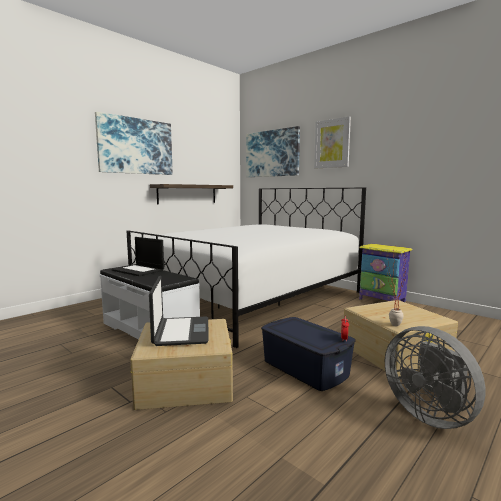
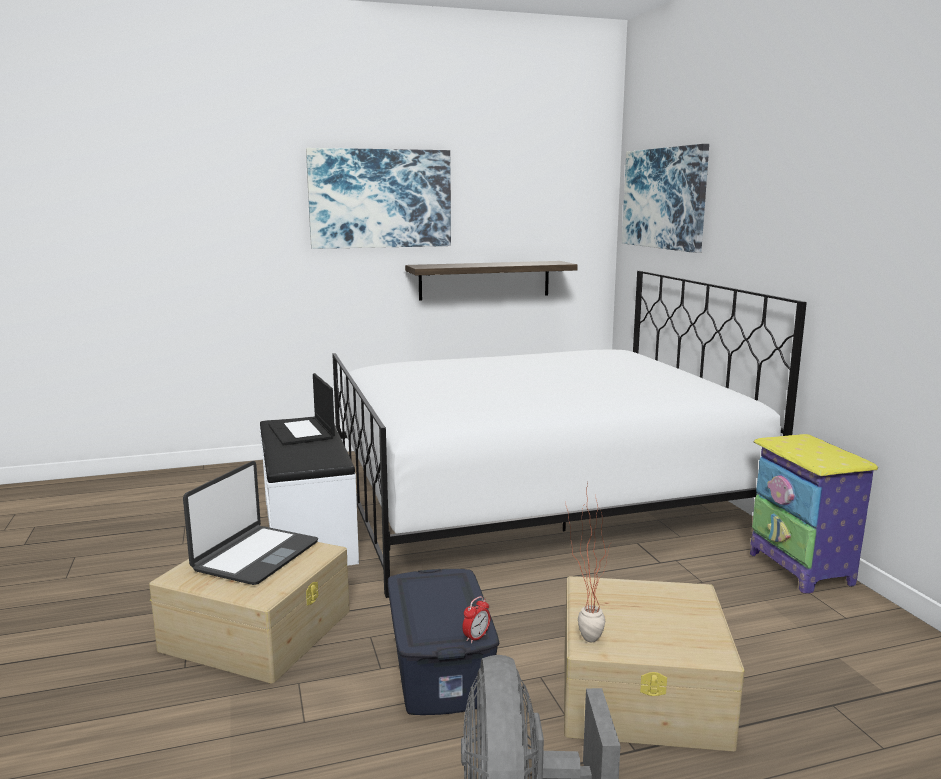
camera: 30 degrees right, 5 degrees up
(332, 143) = (759, 189): picture -> none

